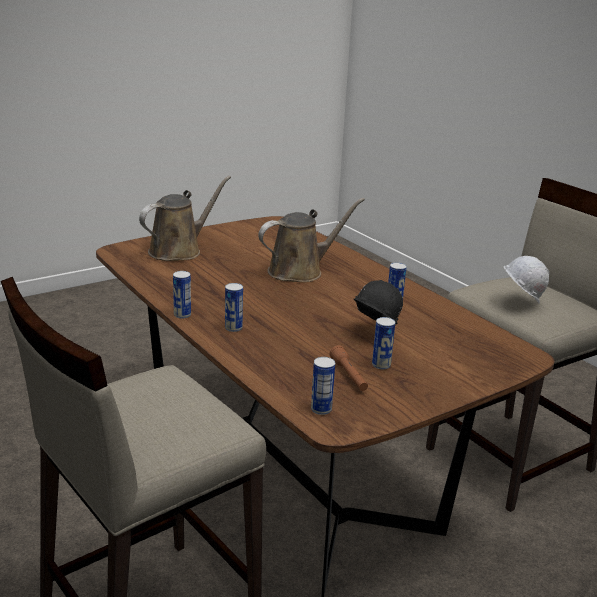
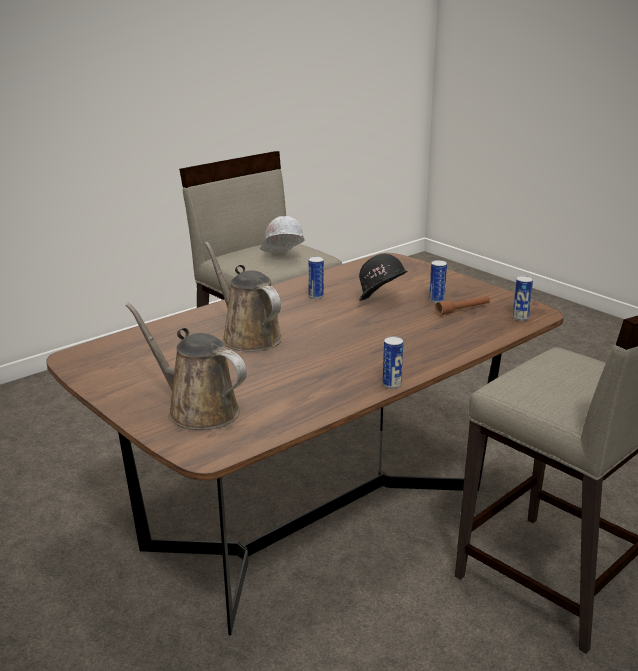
camera: 95 degrees left, 0 degrees up
(233, 328) = (406, 358): can -> none

